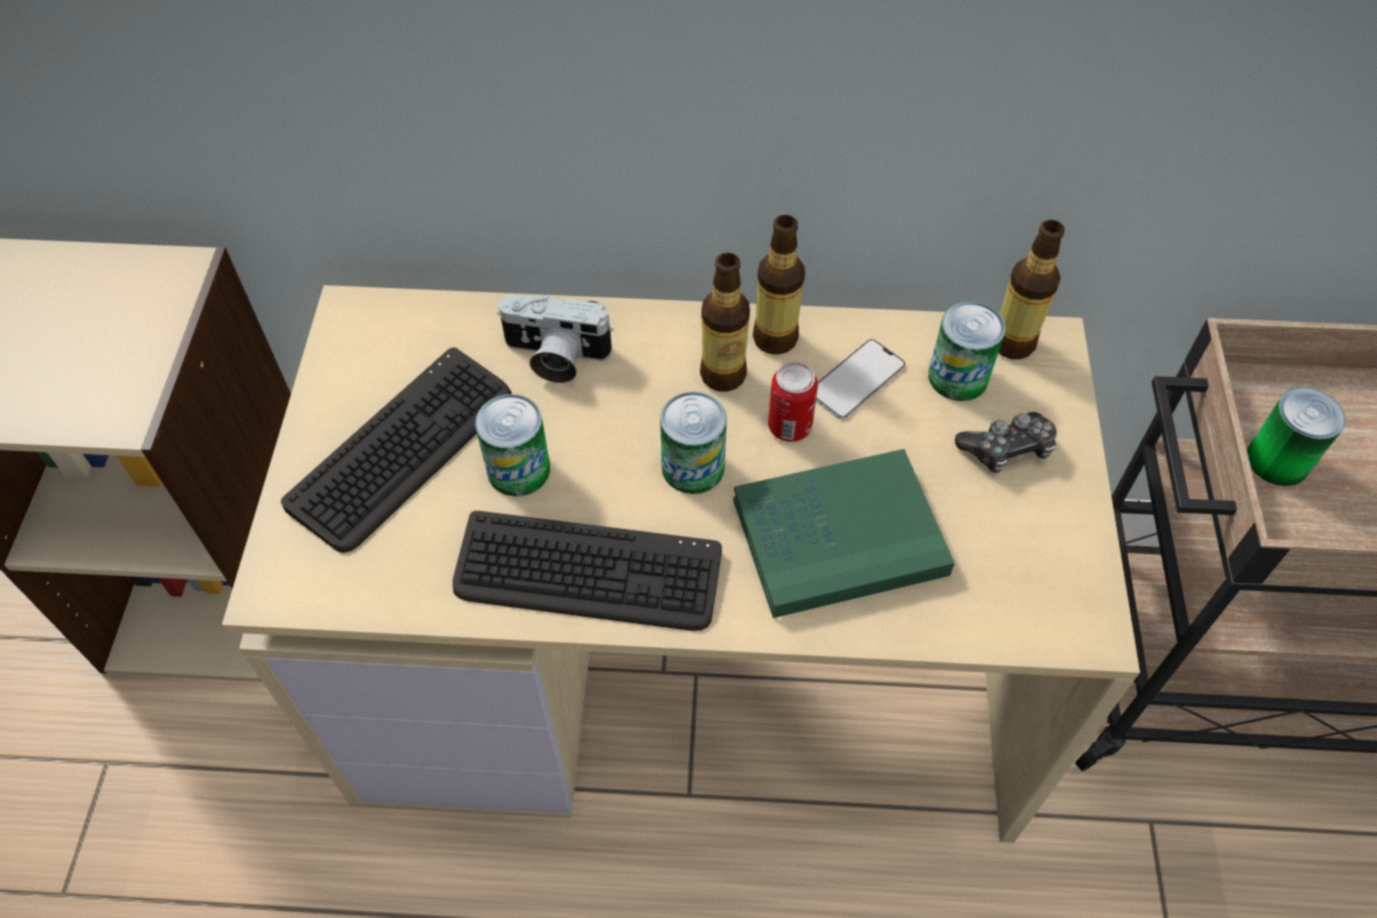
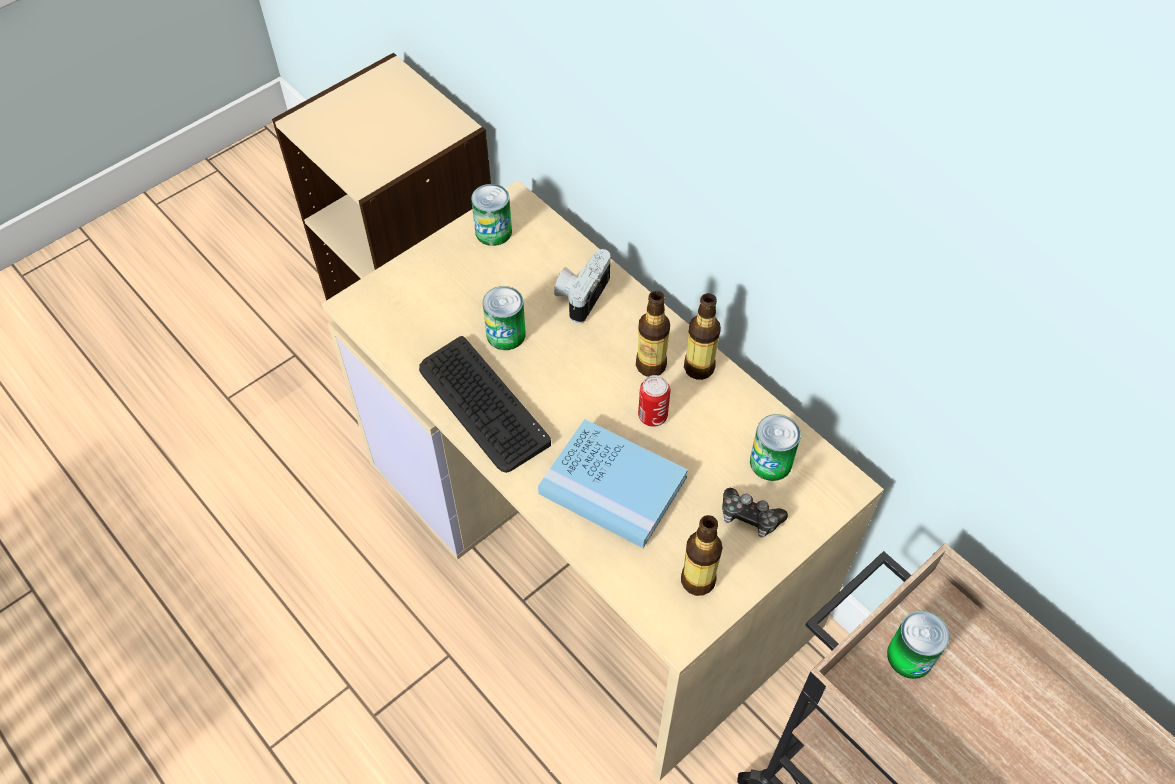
camera: 45 degrees right, 0 degrees up
(403, 450) = (468, 285): keyboard -> none
(554, 357) = (581, 294): camera -> camera turned 60 degrees clockwise
(693, 467) = (584, 397): can -> can (493, 231)
(839, 537) = (612, 485): green book -> blue book
(857, 380) = (715, 421): phone -> none
(1012, 343) = (824, 470): bottle -> bottle (698, 580)

